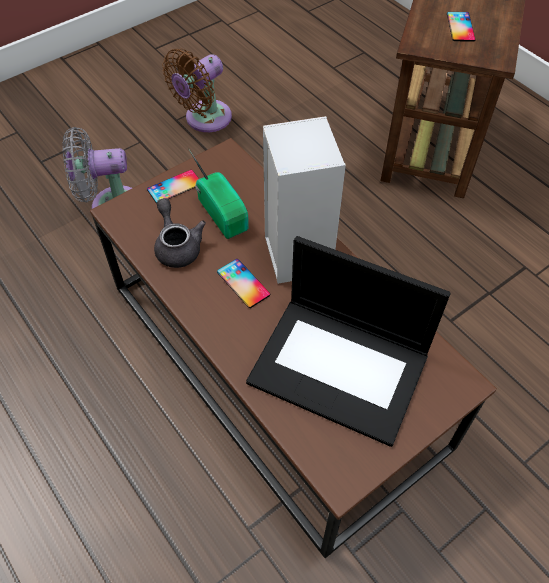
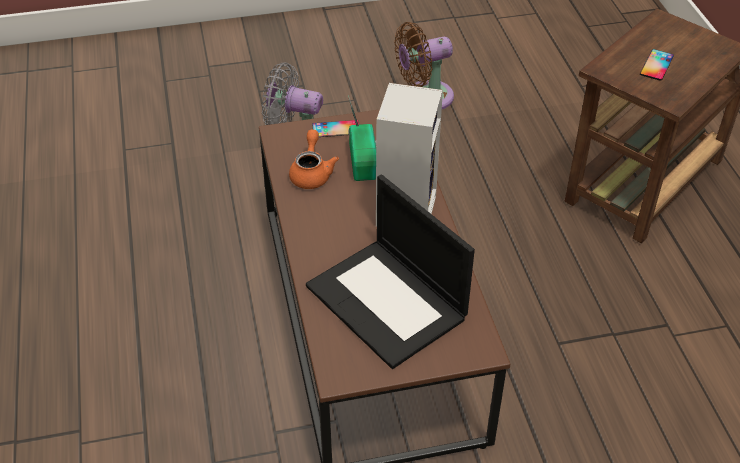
camera: 25 degrees right, 10 degrees down
(177, 246) = (312, 173): grey teapot -> orange teapot
(243, 283) = (348, 217): phone -> none

